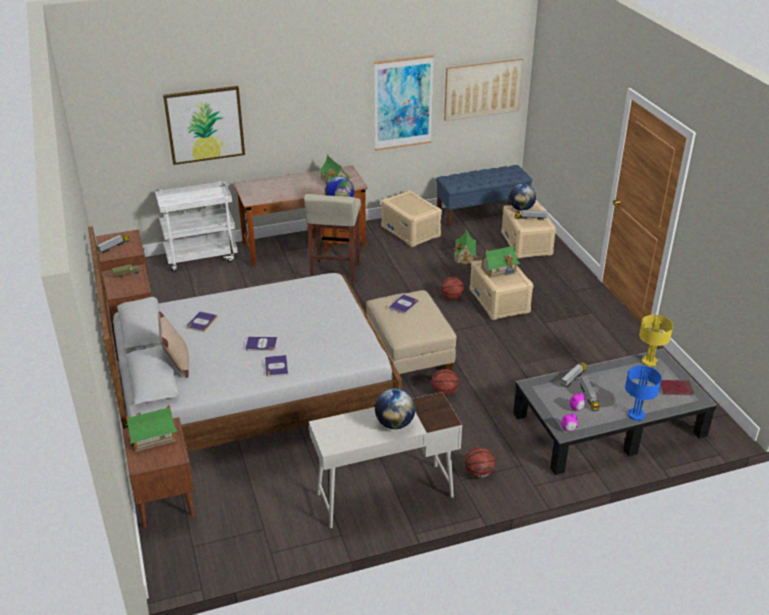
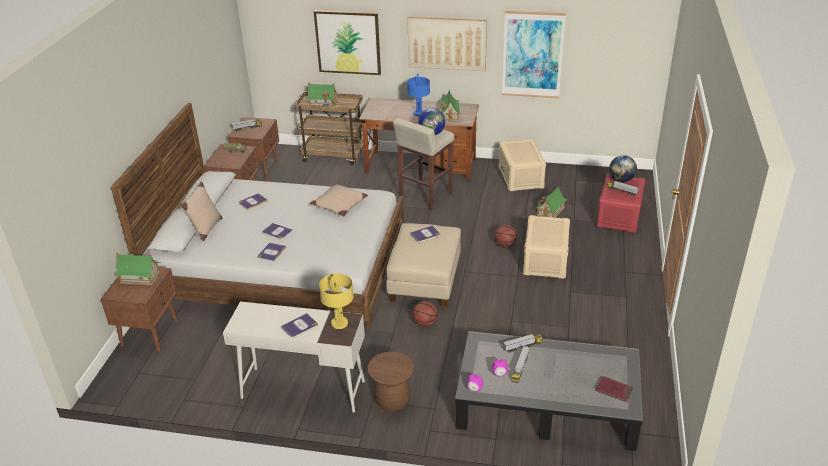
camera: 30 degrees right, 0 degrees up
(202, 257) = (334, 156): white cart -> brown cart
(300, 299) = (340, 205): none -> beige pillow
(394, 424) = (299, 326): globe -> book
(479, 473) = (392, 401): basketball -> brown stool
(482, 212) = (601, 177): blue bench -> none
(483, 89) = (617, 56): picture -> picture (447, 43)
(499, 269) = (547, 229): toy house -> toy house (323, 103)
(527, 244) = (619, 216): beige storage box -> red storage box
(636, 415) = (550, 400): blue table lamp -> blue table lamp (419, 113)
(649, 361) = (612, 356): yellow table lamp -> yellow table lamp (340, 323)

